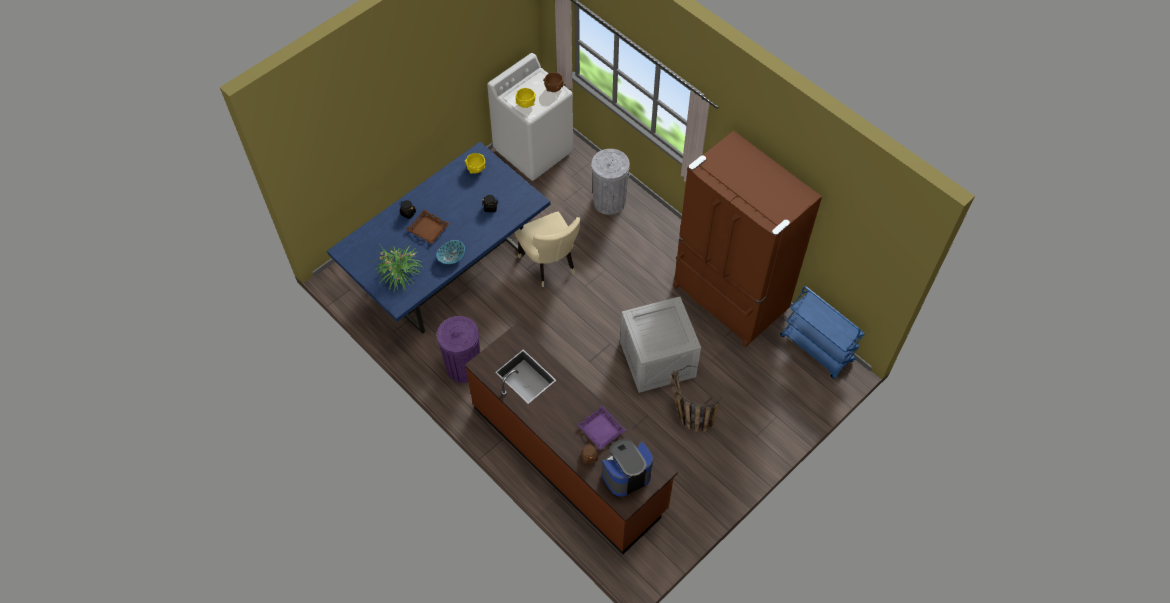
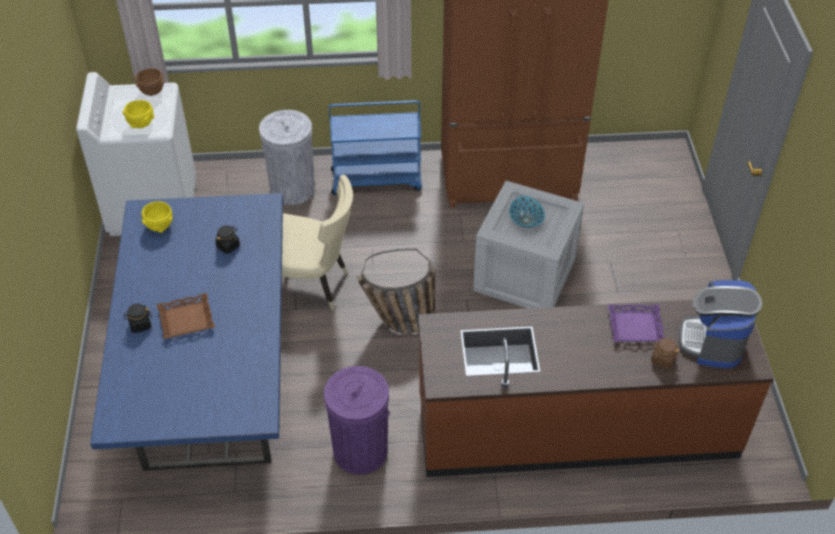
camera: 50 degrees left, 10 degrees down
(399, 273) = (216, 387): potted plant -> none
(451, 257) = (252, 323): bowl -> bowl (525, 220)
(688, 414) = (614, 293): basket -> basket (398, 322)
(817, 348) = (628, 155): blue cart -> blue cart (377, 179)

